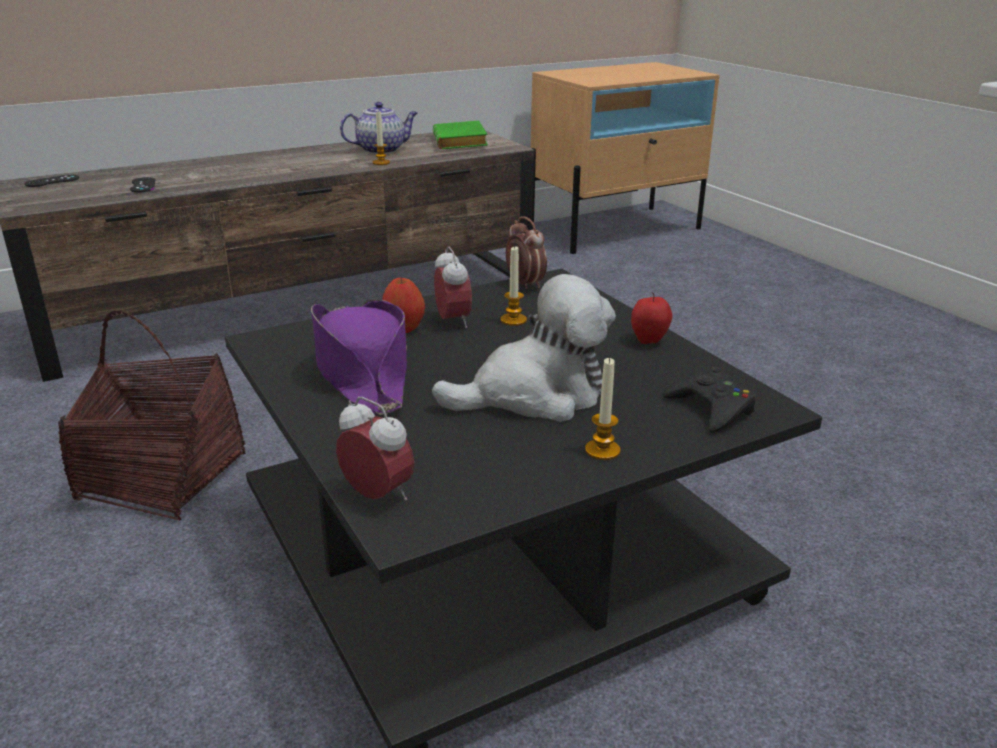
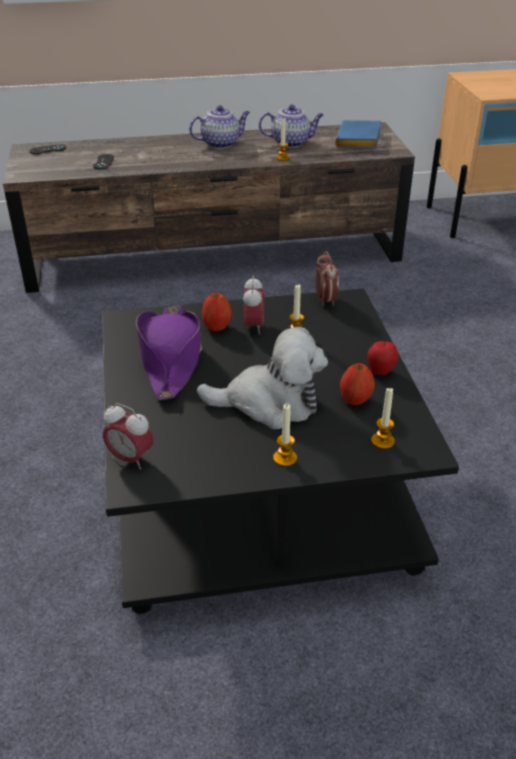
camera: 20 degrees right, 10 degrees up
(163, 477) = (73, 384): basket -> none
(293, 157) = (221, 143): none -> teapot
(378, 495) = (130, 458): alarm clock -> alarm clock turned 150 degrees clockwise
(462, 143) = (360, 141): green book -> blue book
(642, 373) = (355, 400): none -> apple
(711, 408) = (382, 441): black game controller -> candle

